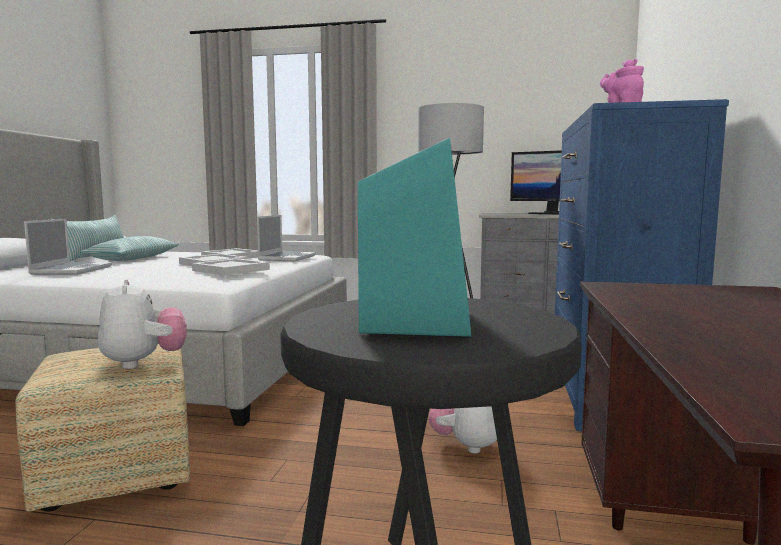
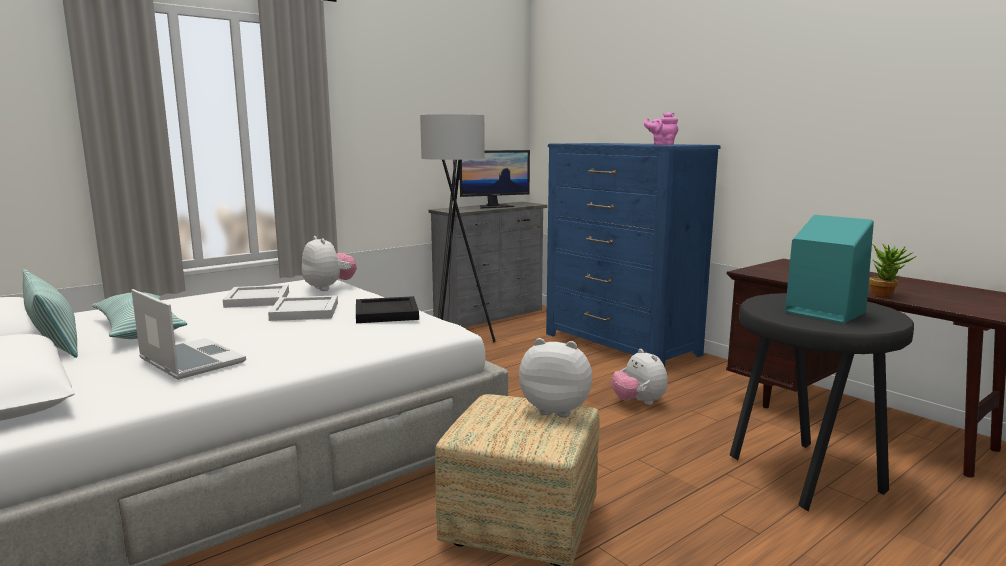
camera: 50 degrees left, 5 degrees up
(230, 270) = (385, 313): white tray -> black tray
(287, 258) = (329, 288): laptop -> plush toy
(680, 340) = (885, 295): none -> potted plant

